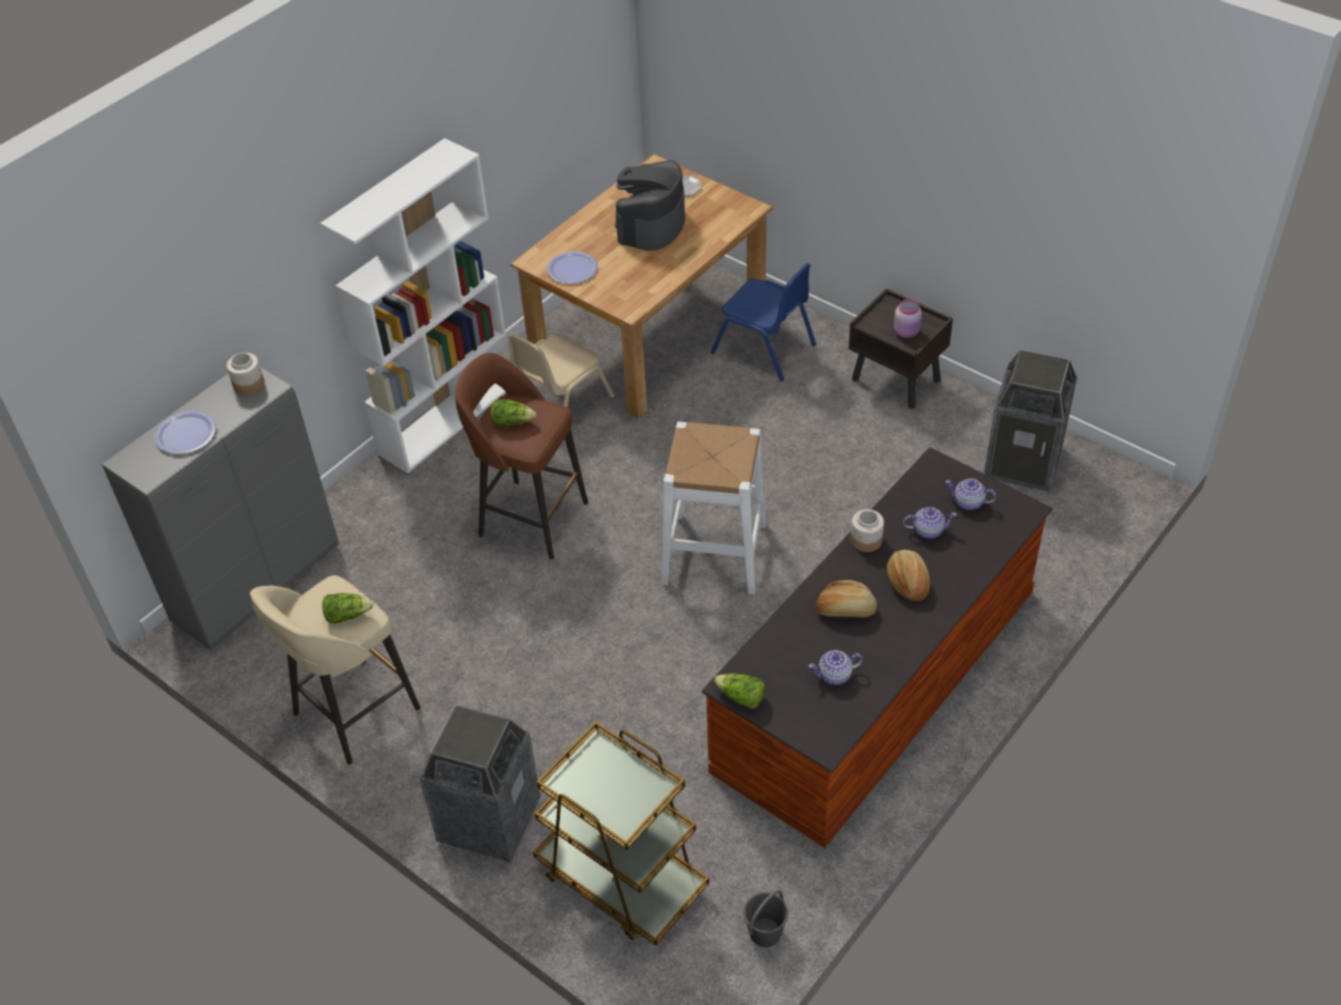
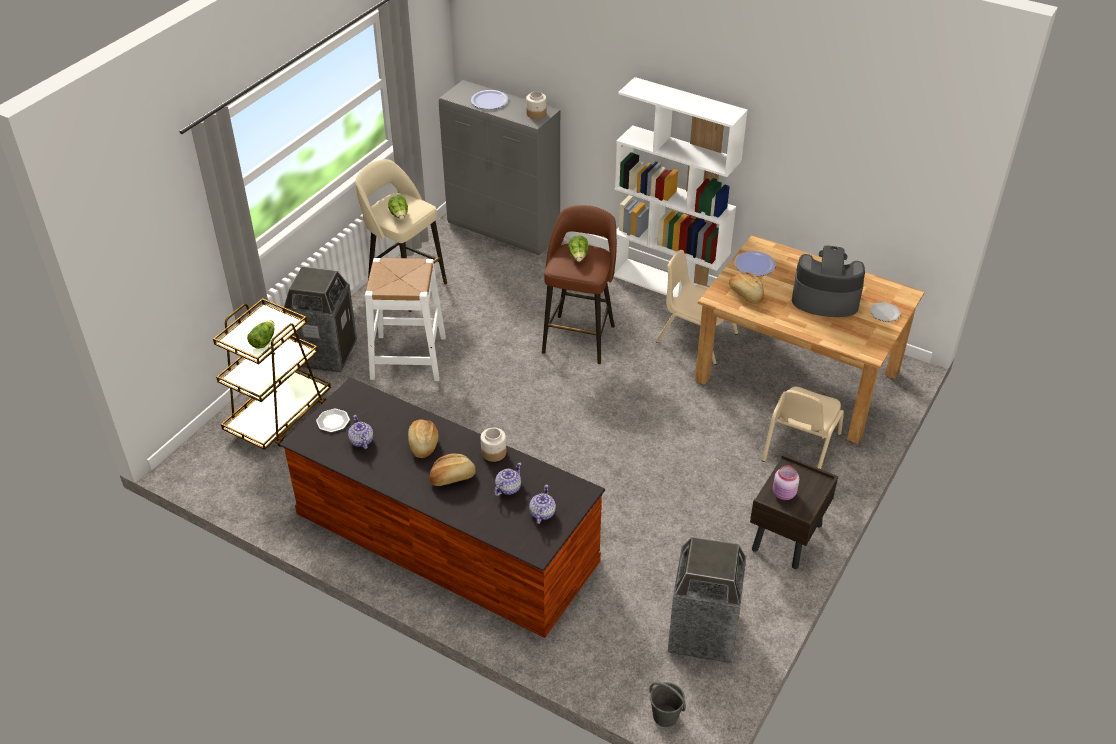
camera: 80 degrees right, 5 degrees down
(628, 284) = (745, 294): none -> bread
(715, 553) = (560, 436): white stool -> white stool (408, 357)
(741, 697) = (342, 395): lettuce -> lettuce (263, 341)
(764, 349) = (800, 447): blue chair -> beige chair
(766, 932) = (234, 487): grey bucket -> grey bucket (665, 716)
(793, 708) = (333, 422): none -> plate
(927, 530) = (508, 488): teapot -> teapot turned 135 degrees counterclockwise

